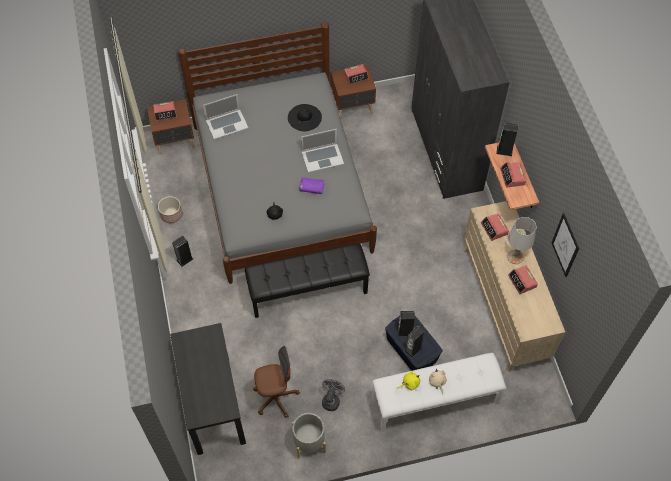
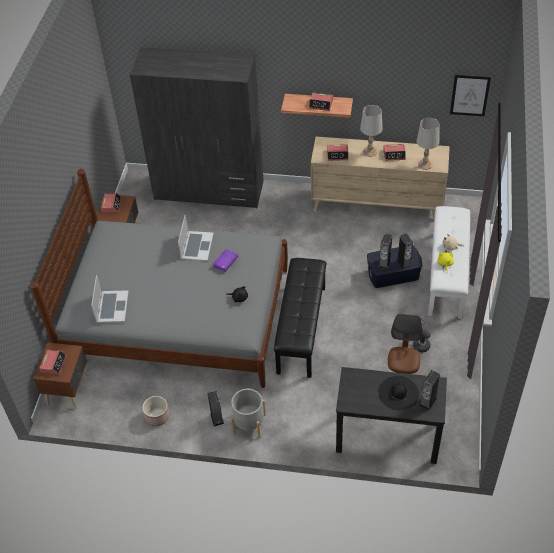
camera: 65 degrees left, 10 degrees down
(304, 117) = (143, 246): black hat -> black hat (398, 393)
(309, 442) = (453, 372): grey planter -> grey planter (249, 424)
(504, 151) = (293, 101): speaker -> speaker (428, 401)
(522, 315) = (425, 164): none -> white table lamp
(565, 245) = (408, 88): picture -> picture (469, 95)

